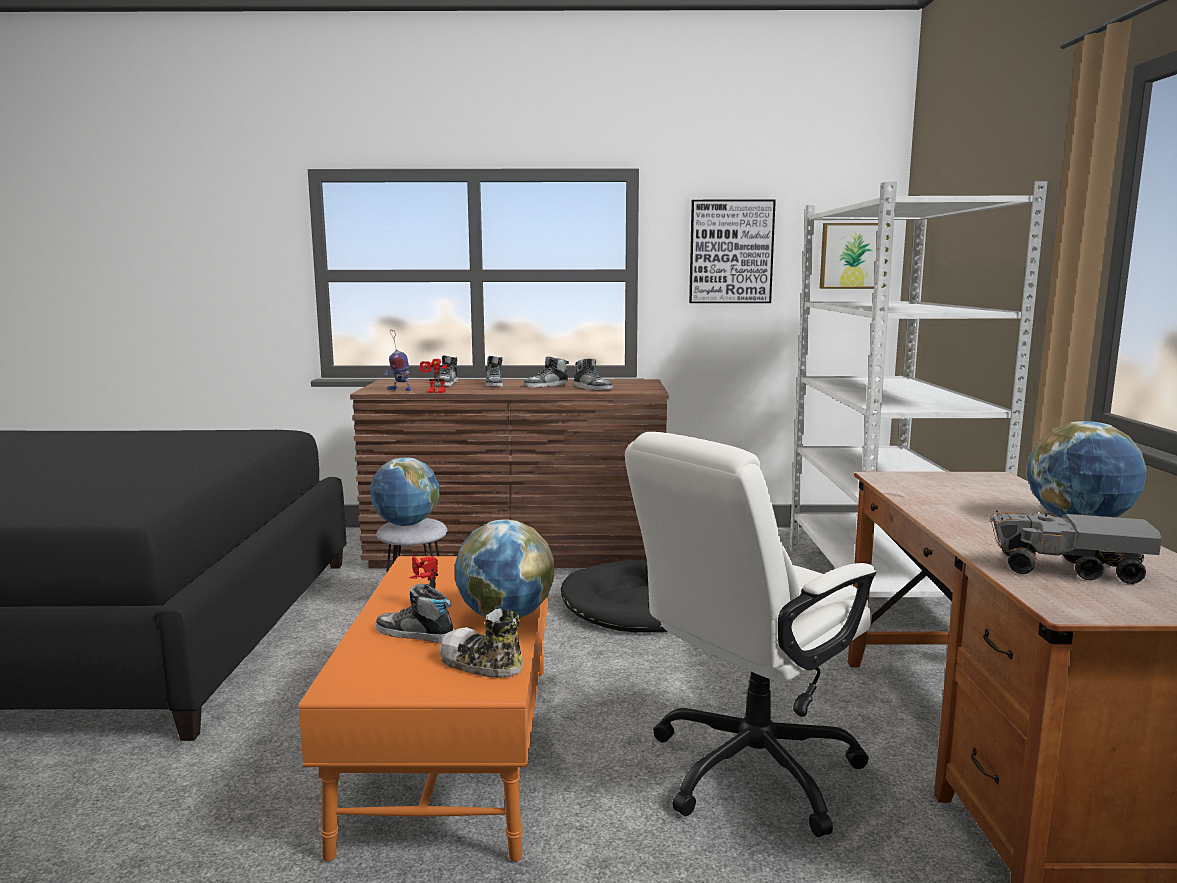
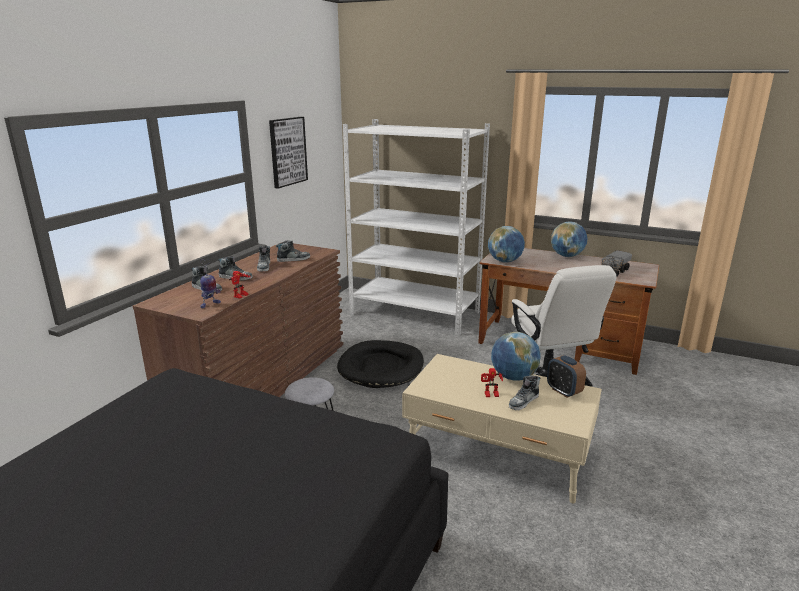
camera: 65 degrees left, 10 degrees up
(406, 524) = (307, 388): globe -> globe (505, 261)
(453, 751) = (498, 454): orange coffee table -> beige coffee table
(480, 664) = (563, 391): shoe -> alarm clock
(853, 256) = (329, 145): picture -> none

